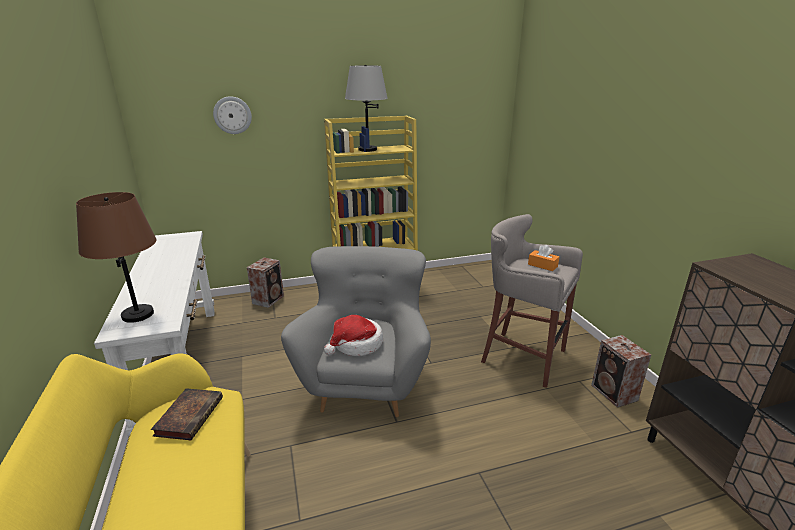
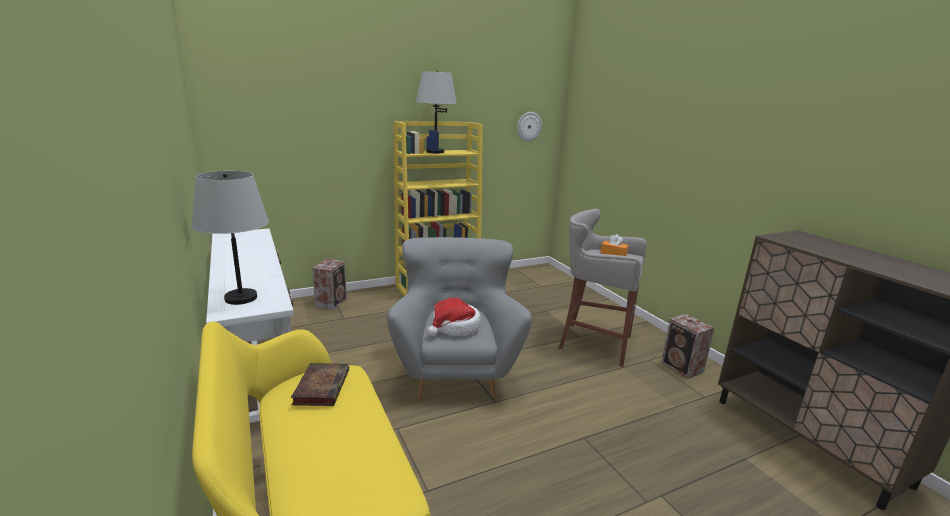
camera: 10 degrees left, 5 degrees down
(137, 314) = (240, 298): brown table lamp -> grey table lamp
(232, 115) = (304, 113): wall clock -> wall clock (528, 126)

